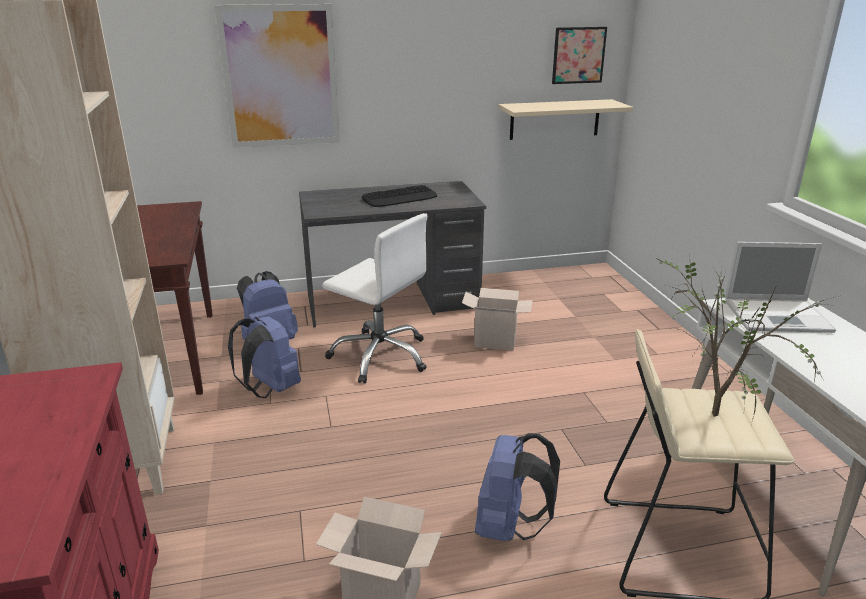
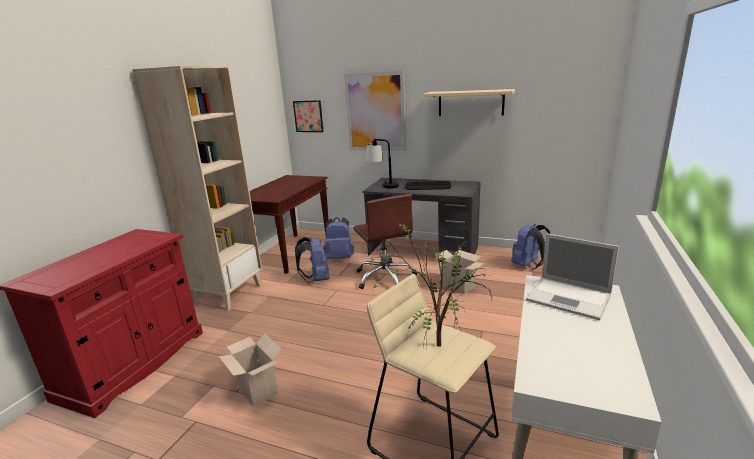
camera: 35 degrees right, 5 degrees down
(326, 205) = (383, 186): none -> table lamp
(380, 356) = (385, 277): white office chair -> brown office chair
(509, 527) = (350, 386): blue backpack -> blue backpack (528, 266)
(555, 119) = (553, 145): beige shelf -> beige shelf (470, 103)
(578, 55) = (573, 100): picture -> picture (308, 116)

